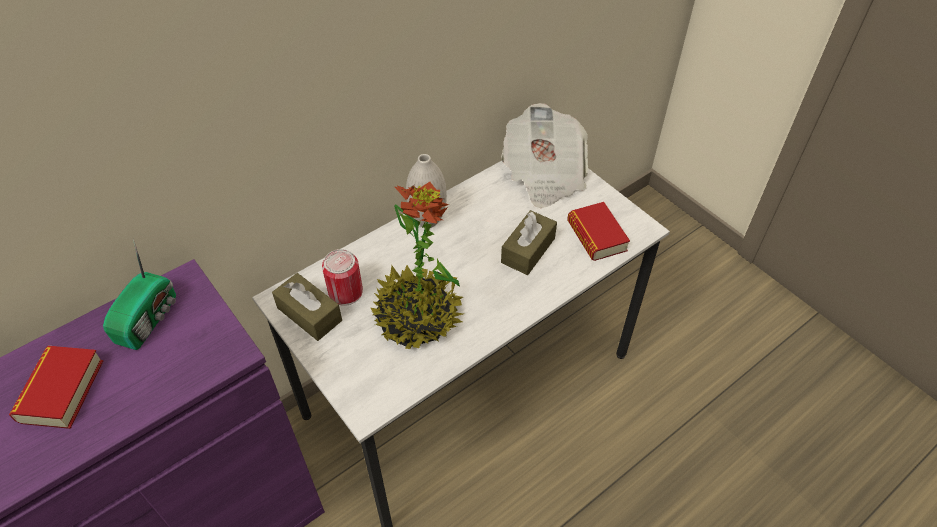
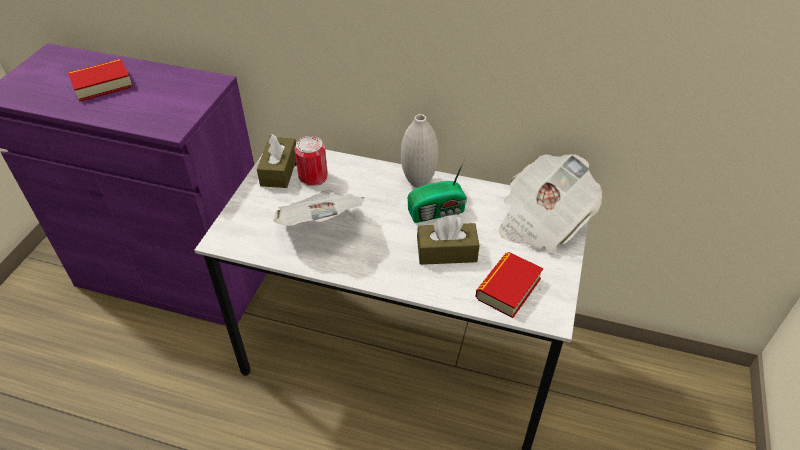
camera: 55 degrees right, 5 degrees down
(149, 318) = (175, 85): radio -> radio (438, 212)
(417, 318) = (320, 224): potted plant -> newspaper

